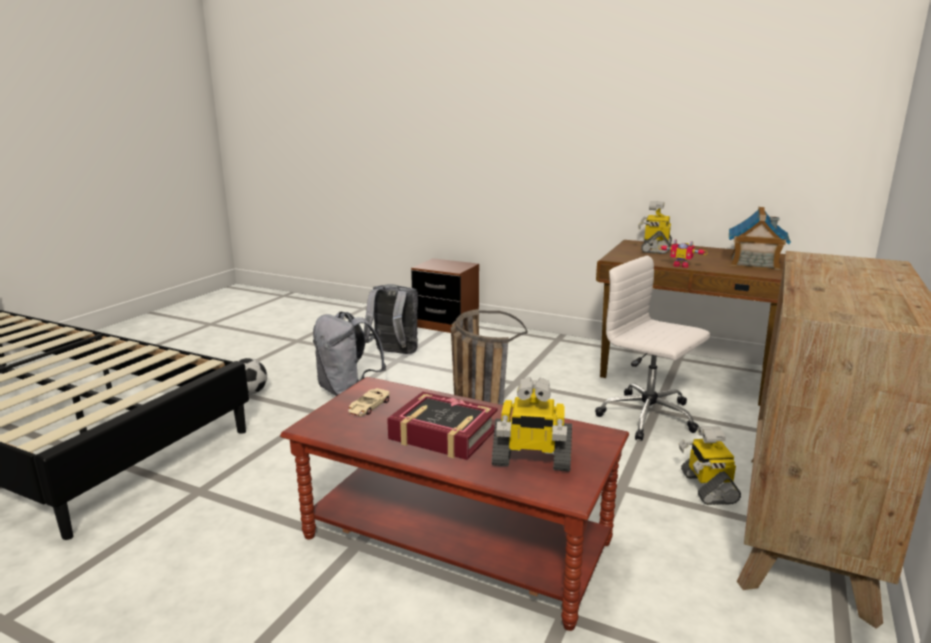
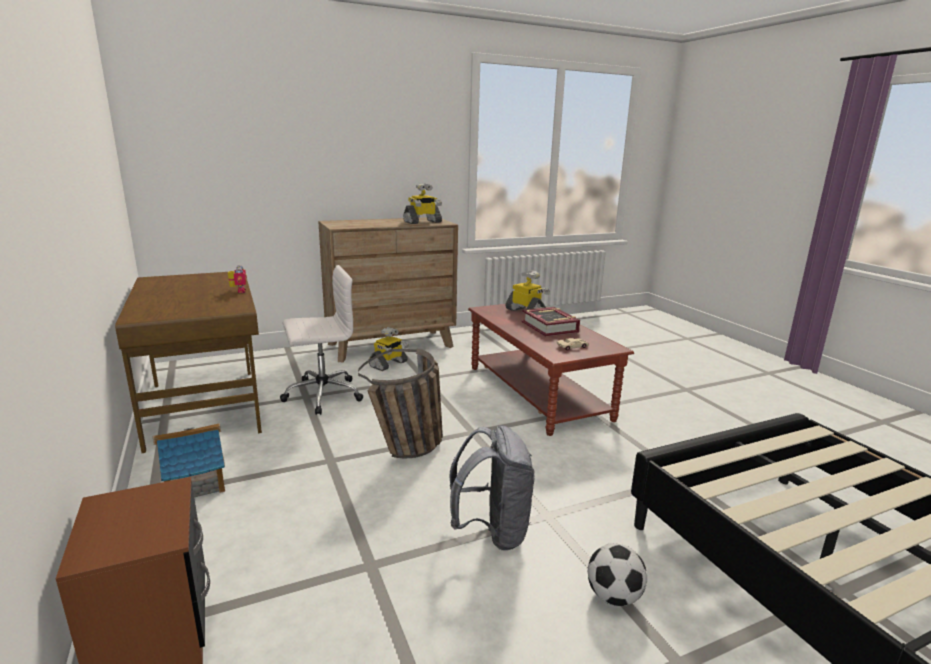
camera: 140 degrees left, 0 degrees up
(394, 354) = (354, 584): grey backpack -> none
(649, 417) = (321, 395): white office chair -> white office chair turned 105 degrees counterclockwise
(655, 249) = (167, 306): toy robot -> toy robot (422, 222)
(754, 262) = (192, 280): toy house -> toy house (196, 484)

